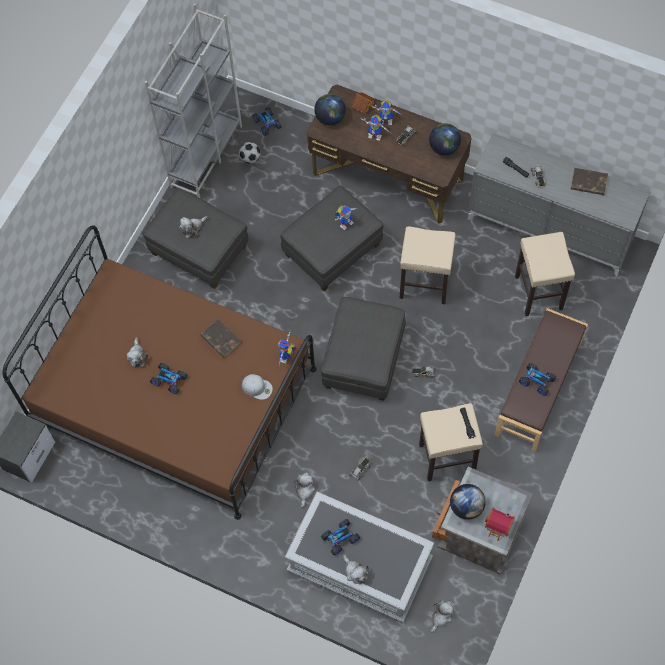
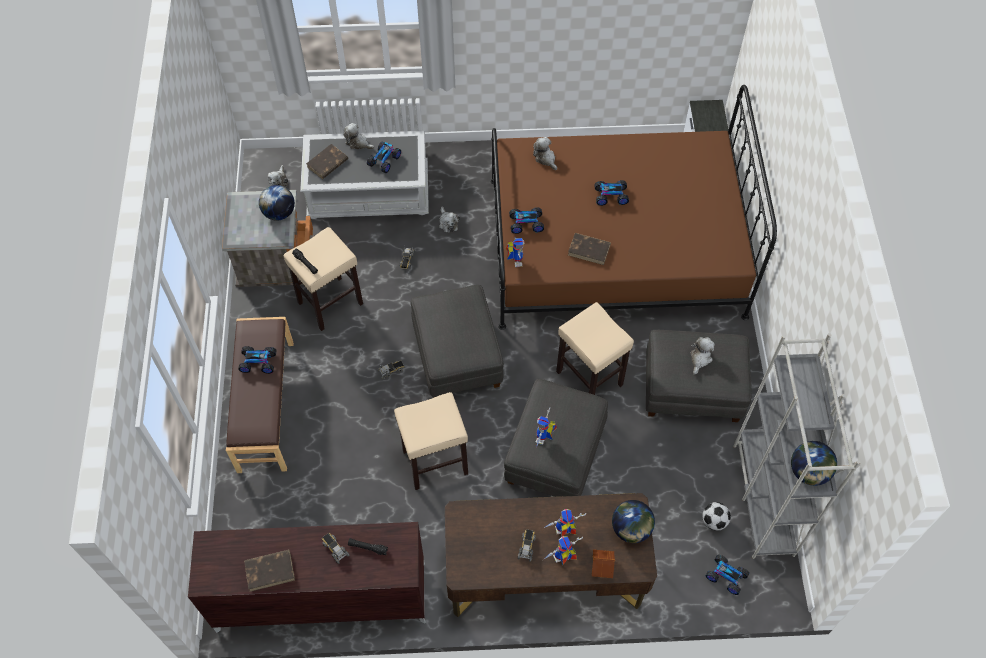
camera: 150 degrees right, 5 degrees down
(137, 356) = (655, 203): plush toy -> plush toy (545, 158)
(257, 387) = (526, 224): white cap -> toy car
(395, 561) = (327, 163): none -> brown book
(444, 147) = (473, 554): globe -> globe (808, 472)
(499, 527) = (242, 210): toy house -> none
(539, 293) = (304, 510): beige stool -> beige stool (588, 378)
(550, 228) = (321, 598): grey dresser -> brown dresser

